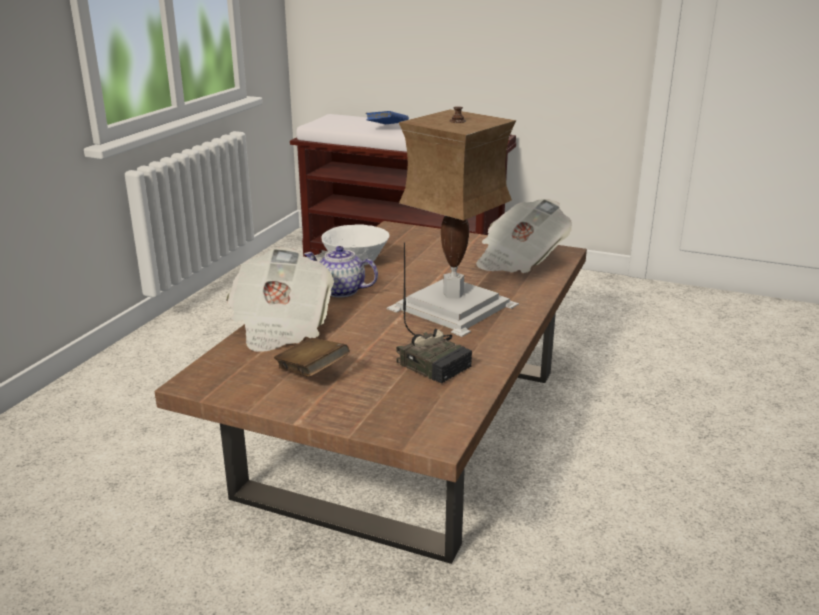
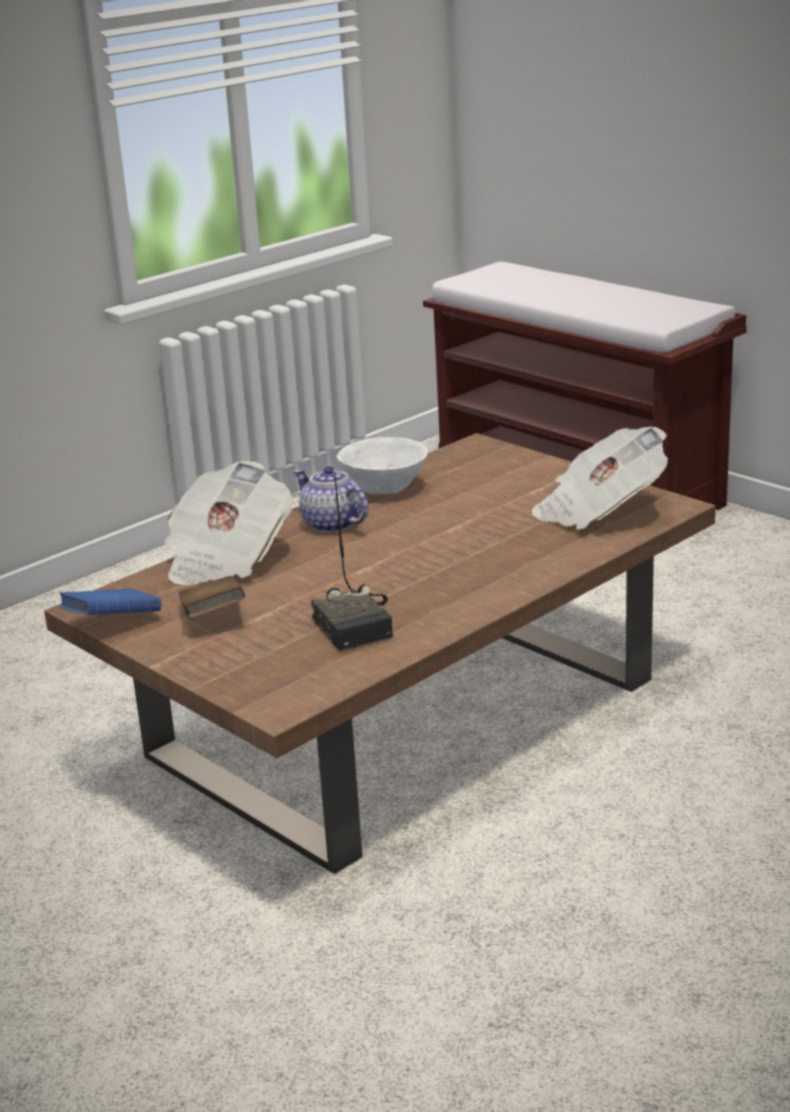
camera: 25 degrees right, 0 degrees up
(387, 128) = (553, 293): blue book -> blue book (113, 623)
(453, 308) = (446, 563): table lamp -> none

